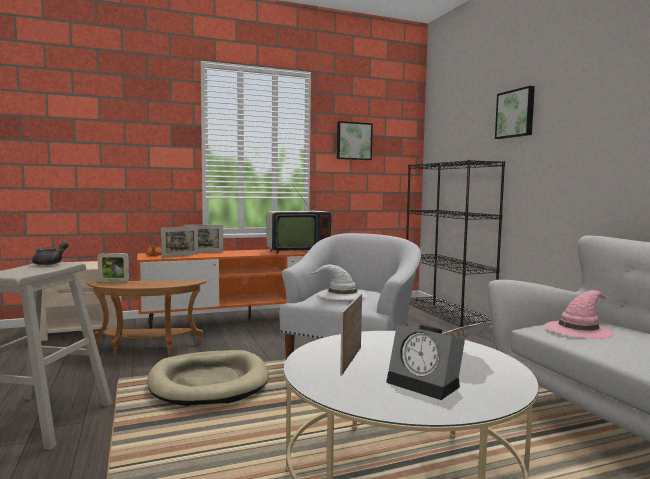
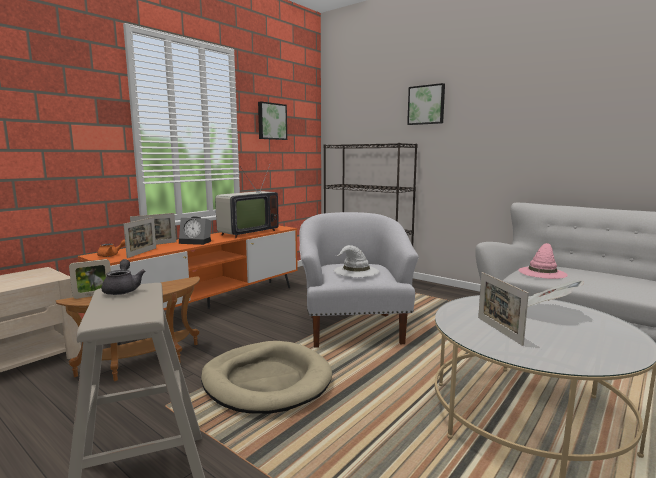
camera: 30 degrees left, 5 degrees up
(426, 384) = (579, 337): alarm clock -> alarm clock (196, 242)

